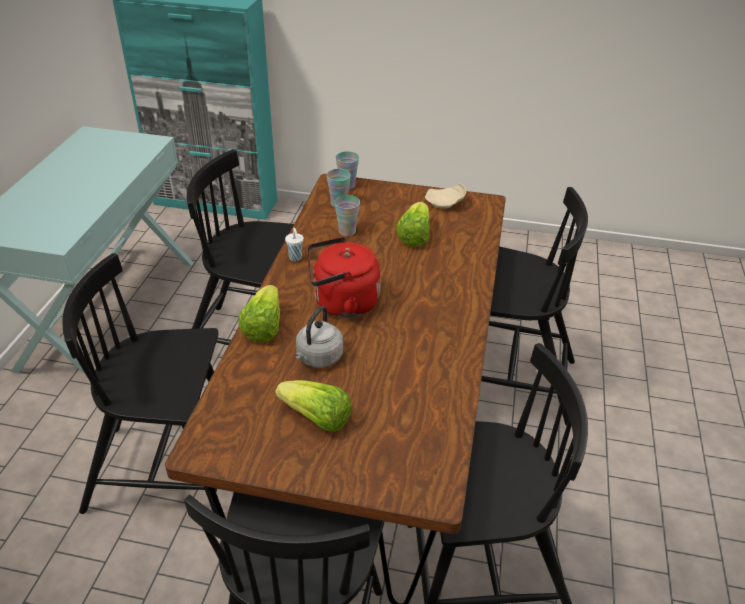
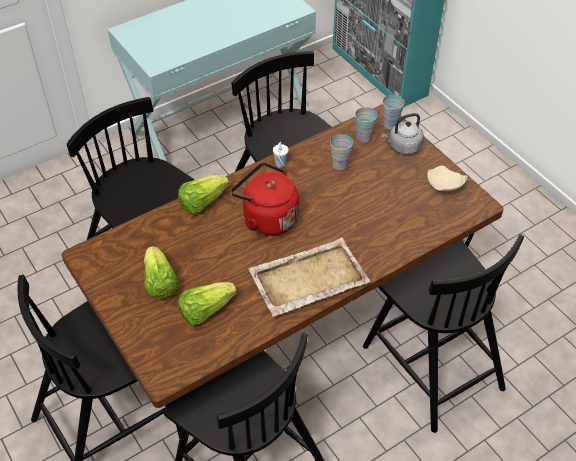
camera: 45 degrees right, 10 degrees up
(318, 358) = (207, 246): grey kettle -> grey kettle (402, 147)
(414, 236) = (382, 198): lettuce -> lettuce (205, 310)
(441, 326) = (307, 279): none -> beige tray

